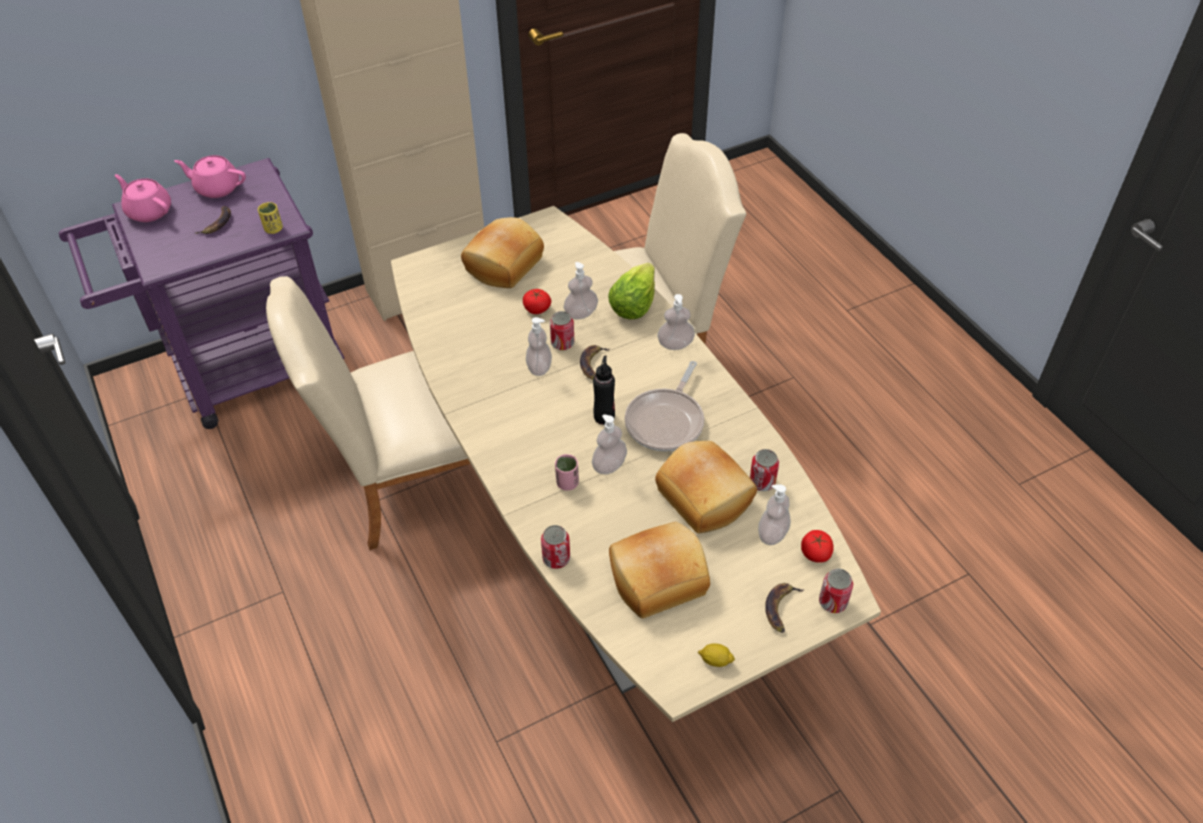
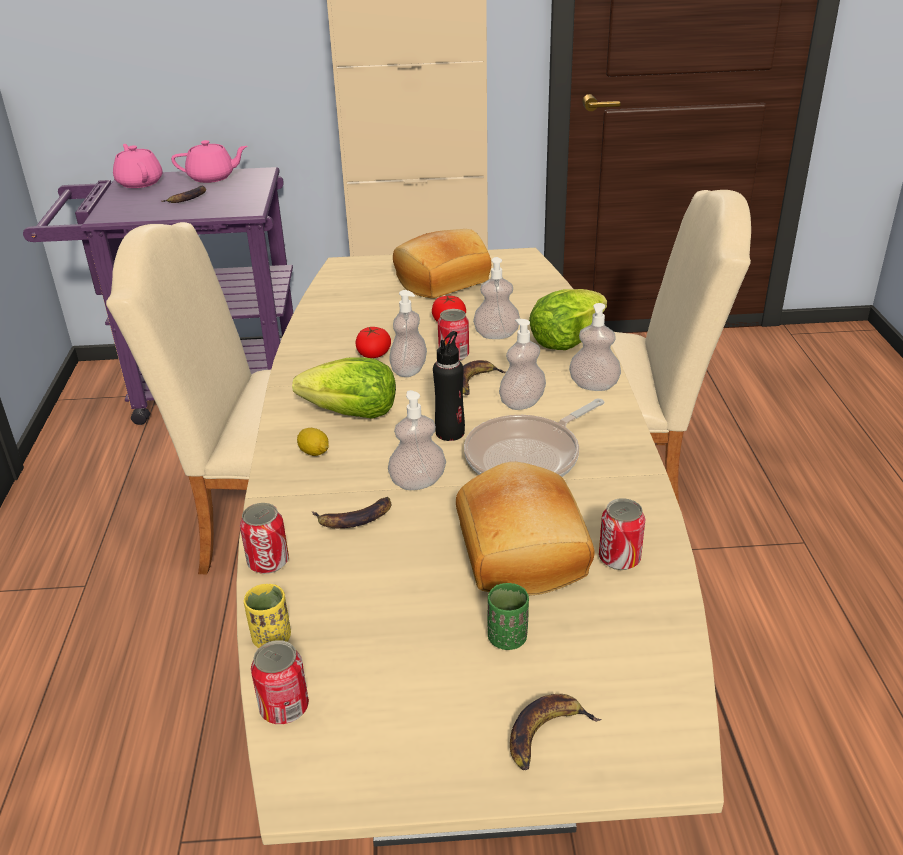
camera: 25 degrees right, 15 degrees down
(217, 188) = (212, 177): pink teapot -> pink teapot turned 135 degrees clockwise
(273, 229) = (232, 210): yellow cup -> yellow cup (271, 638)
(526, 421) = (352, 414): none -> lettuce
(567, 483) = (350, 486): pink cup -> none
(587, 507) = (354, 518): none -> banana
(657, 577) = (384, 627): bread -> none
(715, 660) = (389, 772): lemon -> lemon (314, 452)
(729, 559) = (507, 638): none -> green cup
(772, 534) = (595, 627): soap dispenser -> soap dispenser (522, 403)
(815, 553) = (651, 674): tomato -> tomato (373, 354)
(832, 602) = (641, 756): can -> can (284, 707)

